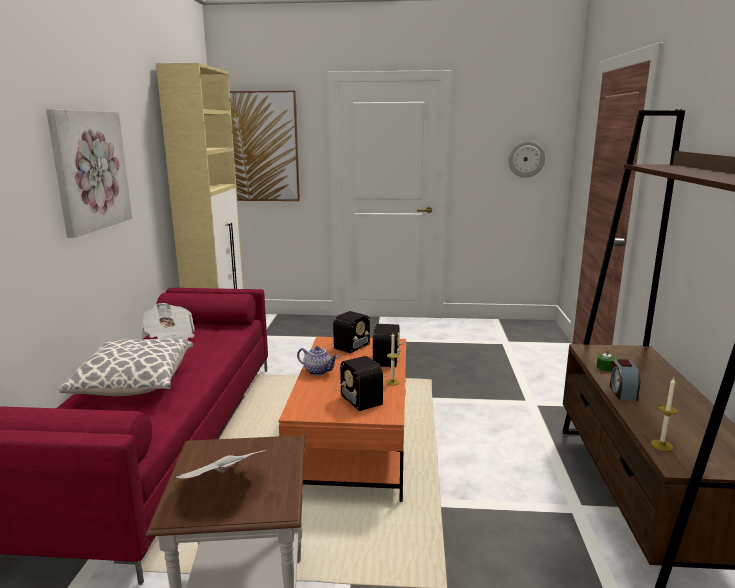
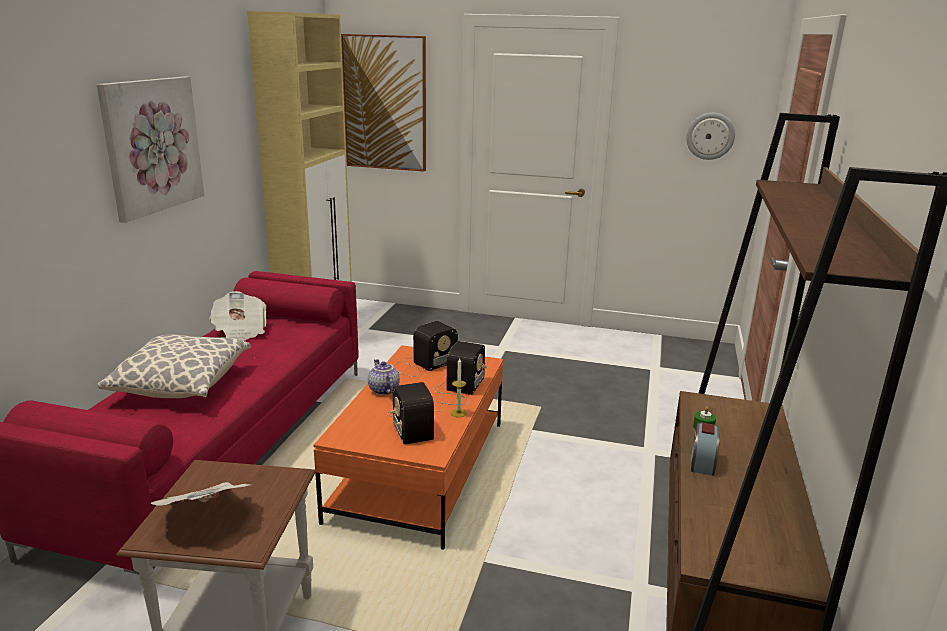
camera: 10 degrees right, 5 degrees up
(318, 371) = (383, 390): teapot -> teapot turned 150 degrees counterclockwise
(662, 445) = (704, 535): candle -> none

